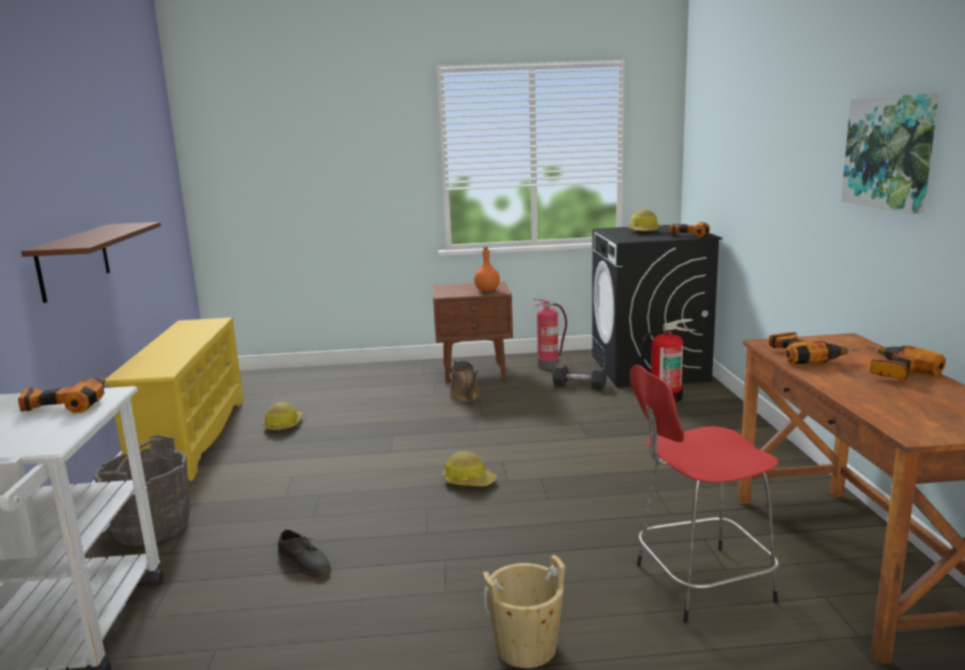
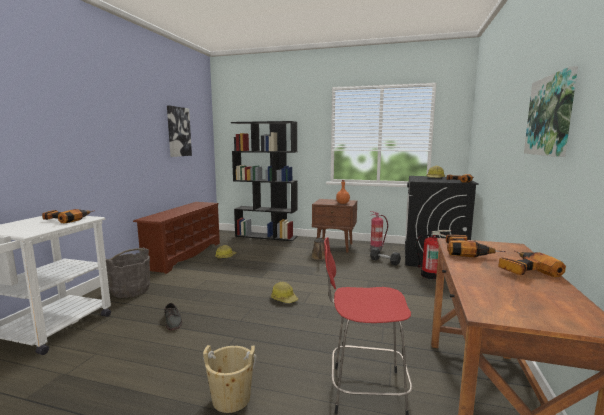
camera: 20 degrees right, 5 degrees down
(74, 261) = (128, 164): brown shelf -> none
(132, 173) = (178, 131): none -> picture
(190, 437) = (184, 255): yellow shoe rack -> brown shoe rack
(328, 372) = (266, 236): none -> black bookcase

